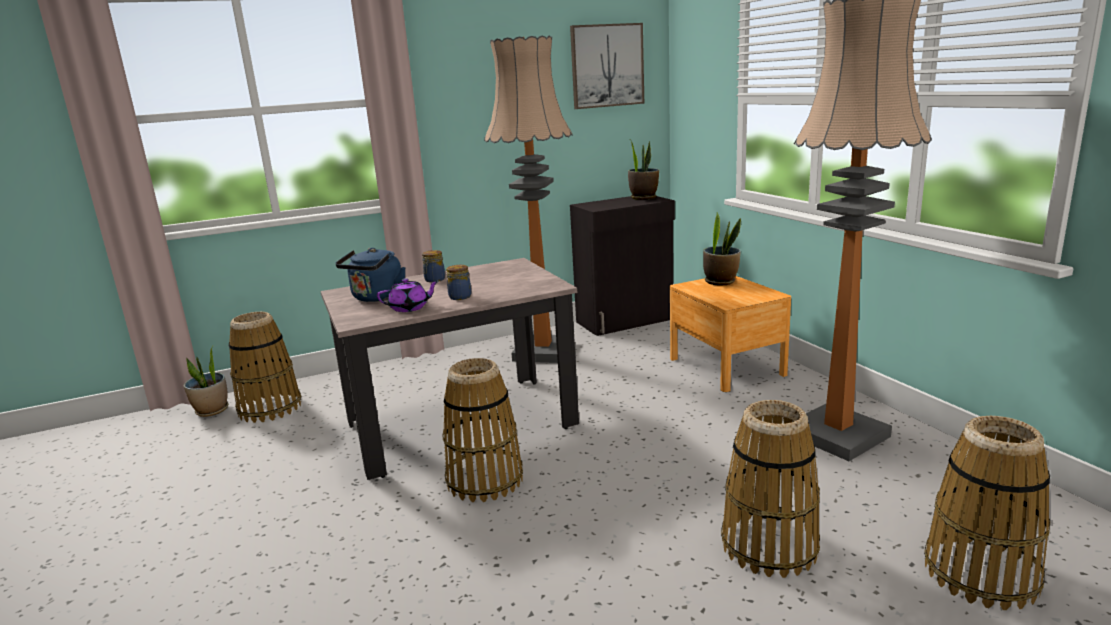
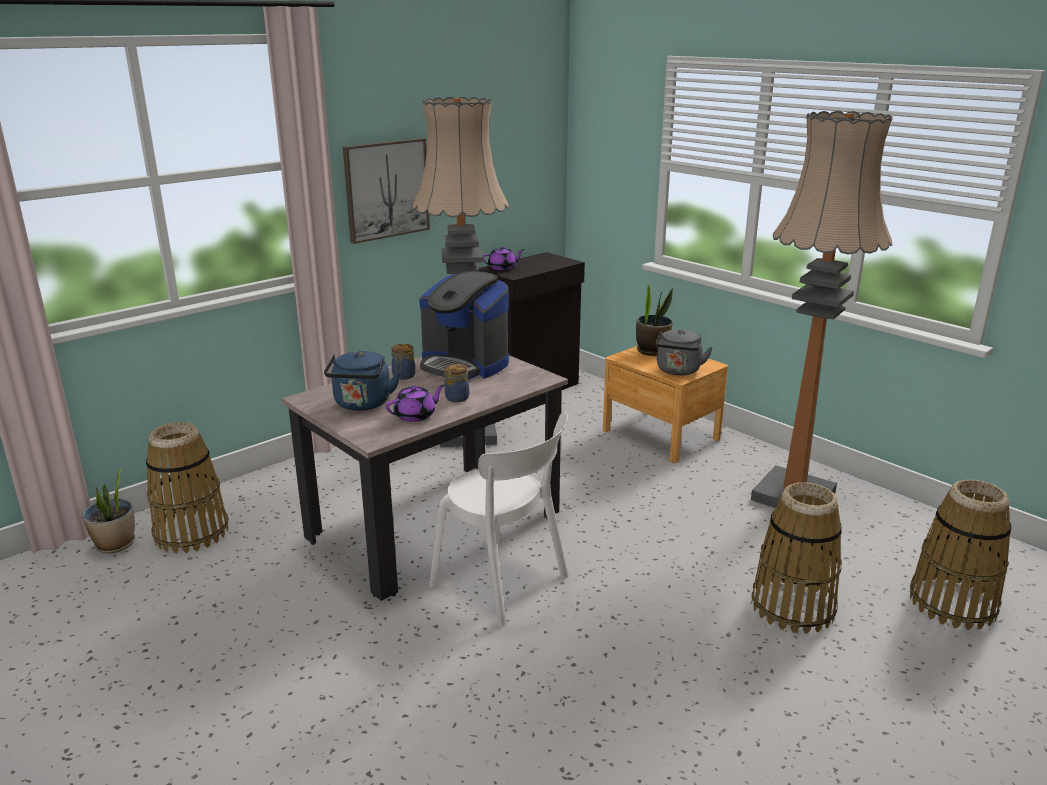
camera: 20 degrees left, 5 degrees up
(484, 480) = (504, 583): basket -> white chair
(495, 274) = (464, 364): none -> coffee machine
(594, 204) = (502, 268): none -> purple teapot
(607, 66) = (513, 117): picture -> picture (386, 189)
(643, 198) = (548, 258): potted plant -> none
(733, 298) = (678, 371): none -> grey kettle

